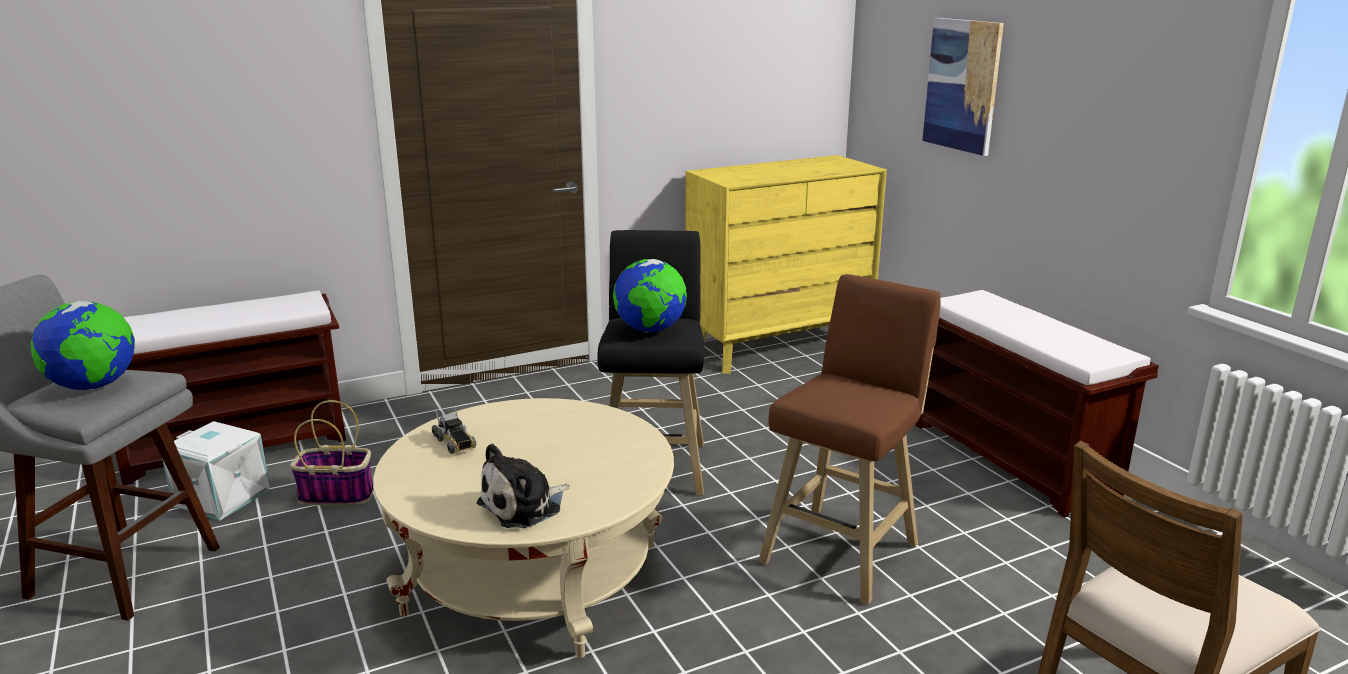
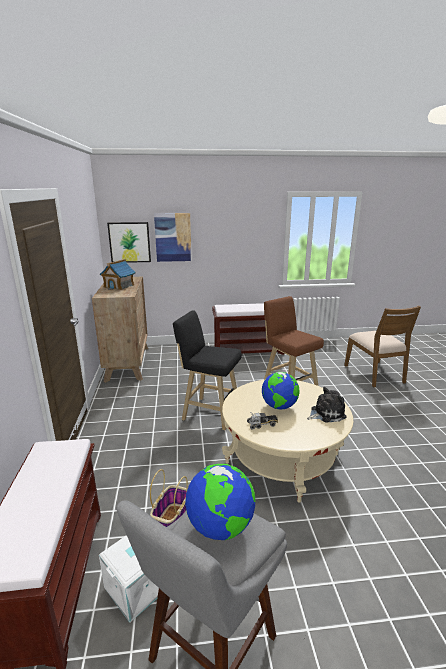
camera: 70 degrees left, 0 degrees up
(524, 506) = (326, 413): plush toy -> plush toy turned 90 degrees counterclockwise
(650, 330) = (218, 353): globe -> globe (279, 406)
(778, 345) = (127, 363): yellow dresser -> brown dresser
(783, 169) = (119, 286): none -> toy house
(889, 84) = (129, 242): none -> picture

